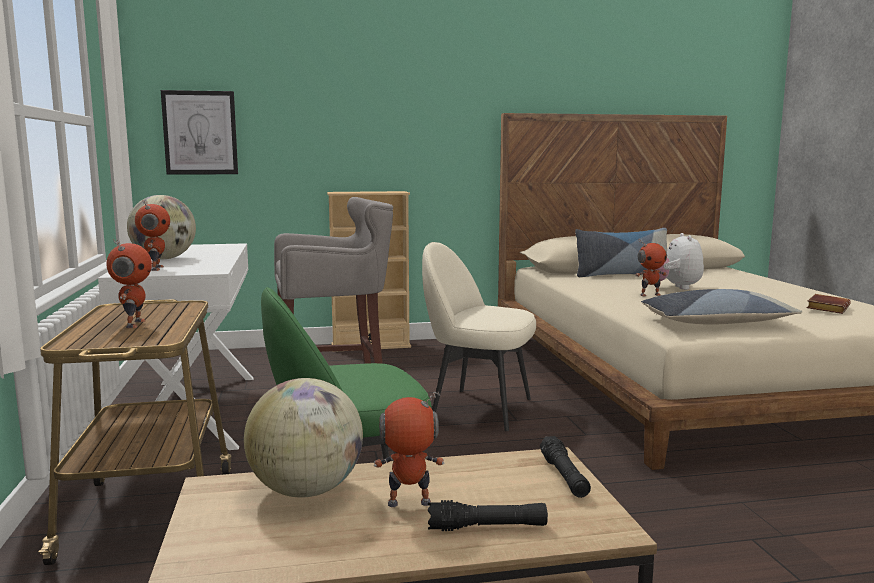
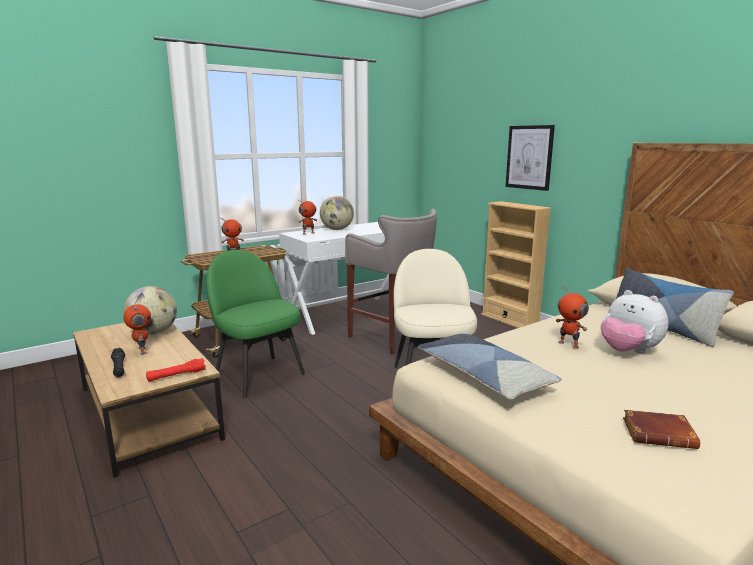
camera: 65 degrees right, 5 degrees up
(200, 133) = (444, 155): picture -> picture (529, 157)
(564, 476) = (176, 375): black flashlight -> red flashlight
(674, 287) = (628, 351): plush toy -> plush toy turned 105 degrees counterclockwise

